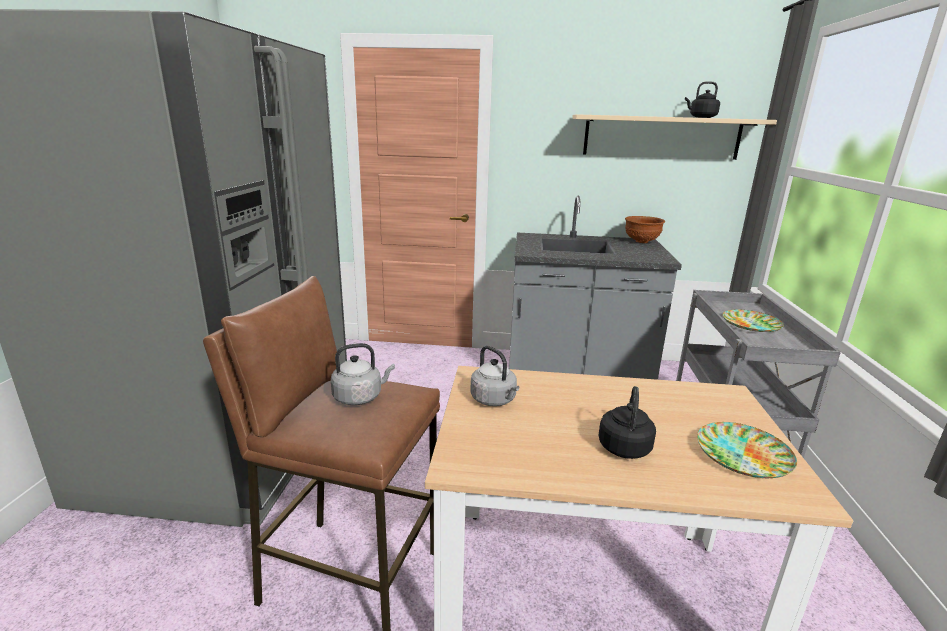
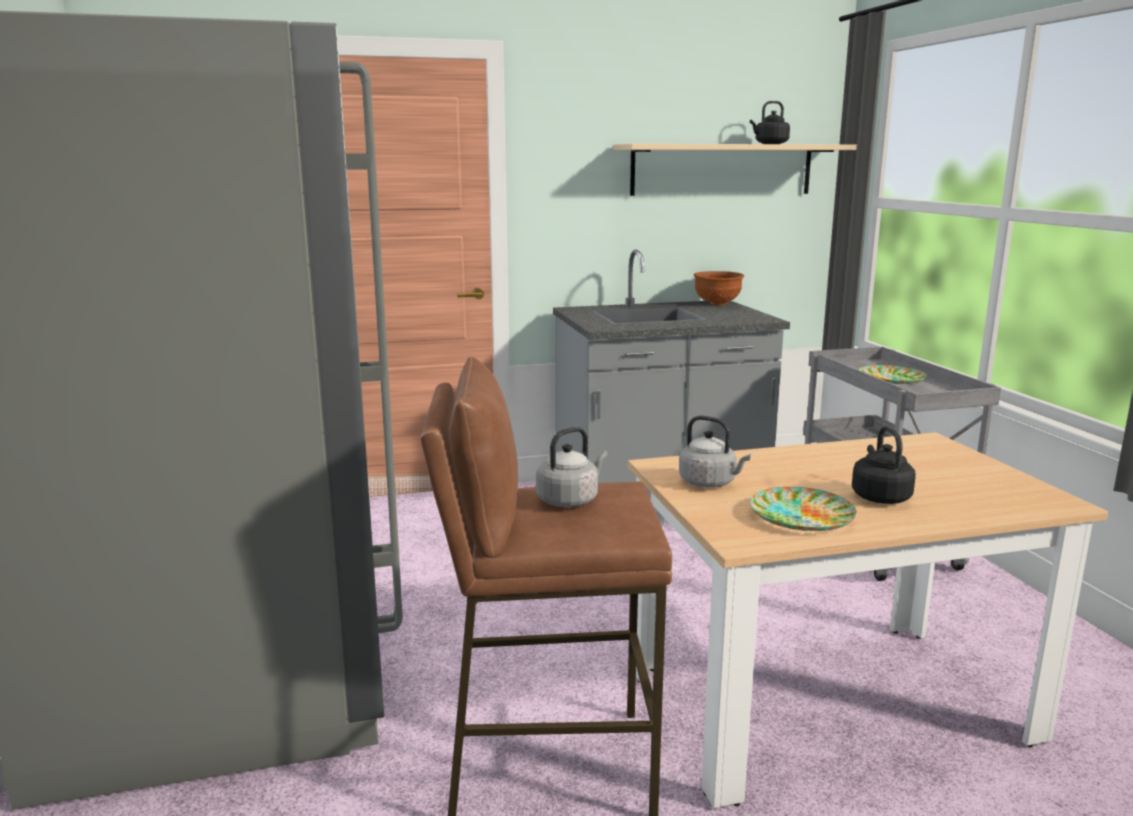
camera: 20 degrees left, 5 degrees down
(742, 455) = (985, 484): plate -> plate (800, 516)

